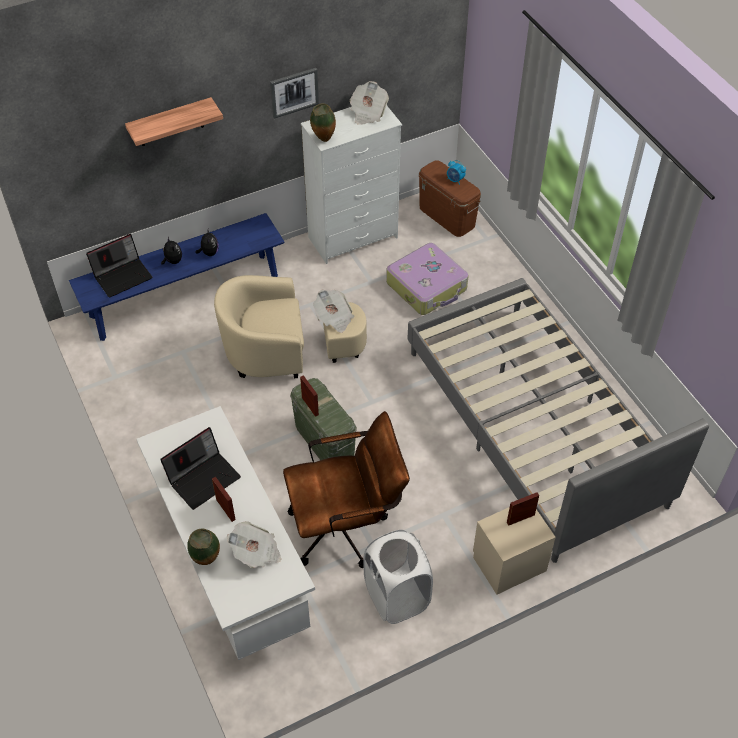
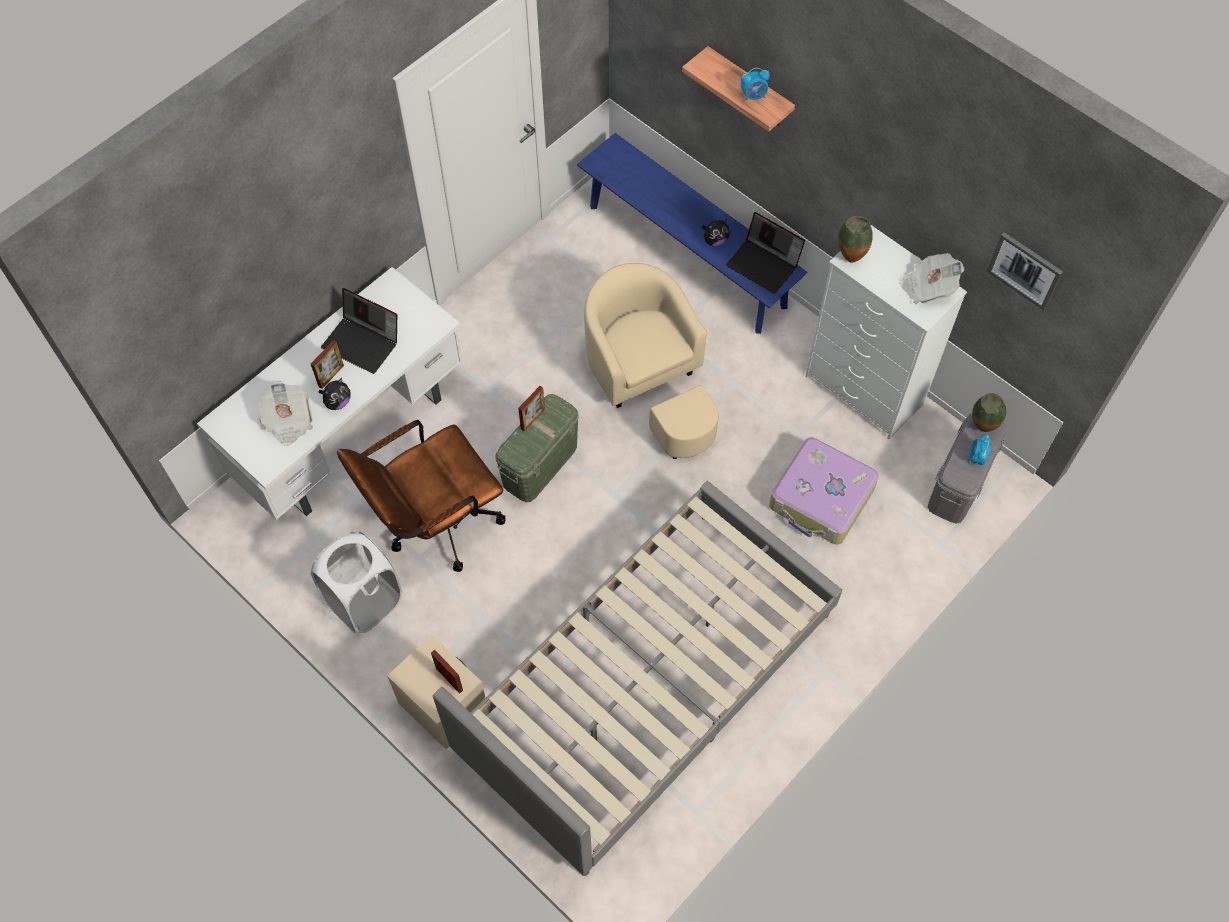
camera: 70 degrees right, 10 degrees up
(123, 276) = (642, 176): laptop -> laptop (764, 264)
(172, 261) = (685, 212): plush toy -> plush toy (337, 402)
(189, 114) = (753, 96): none -> alarm clock
(207, 561) = (266, 383): vase -> vase (982, 428)
(294, 92) = (880, 188): picture -> picture (1025, 270)
(334, 318) = (684, 402): newspaper -> none
(346, 527) = (434, 525): brown office chair -> brown office chair turned 90 degrees clockwise
(447, 216) = (958, 485): brown storage box -> grey storage box

